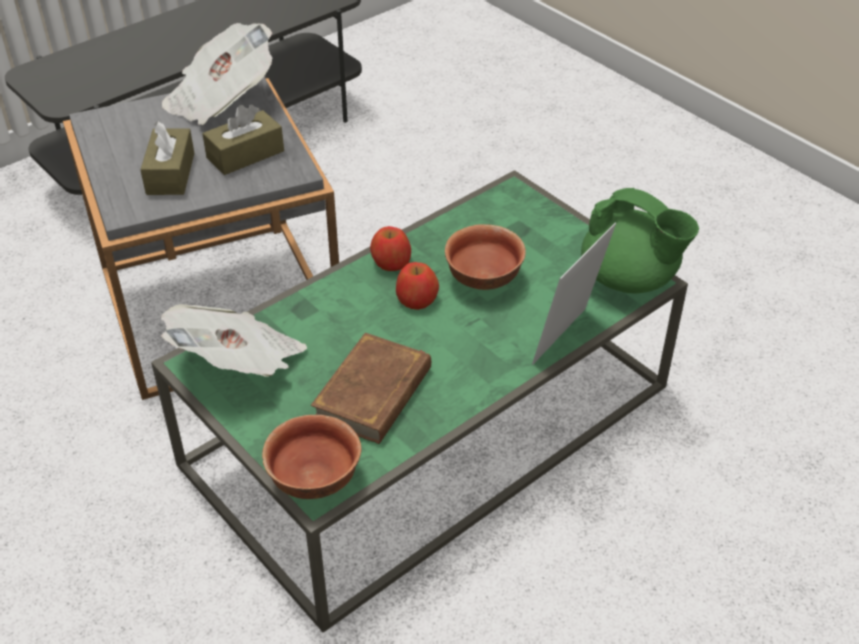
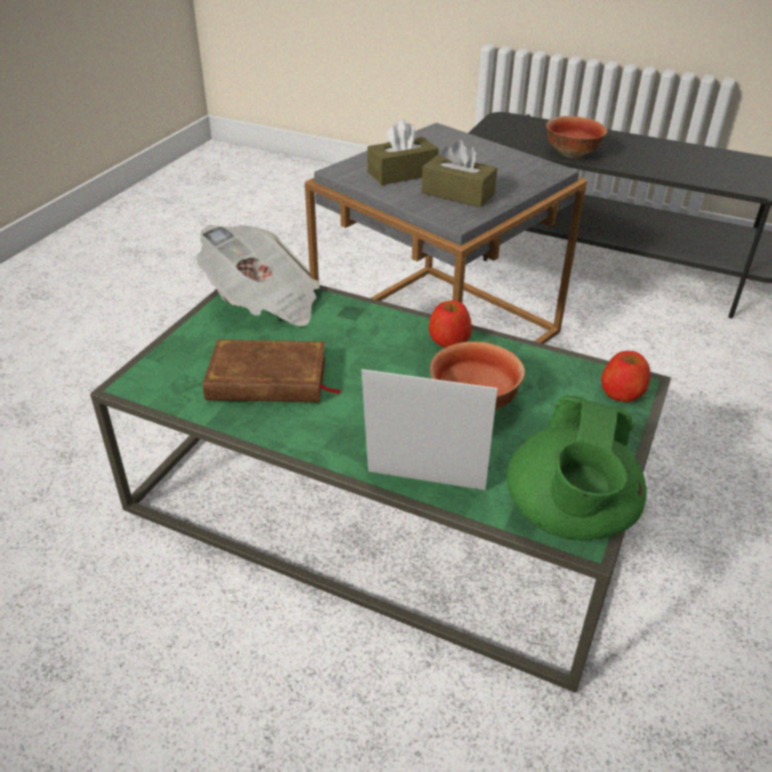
camera: 65 degrees right, 5 degrees down
(221, 100) = (519, 165): newspaper -> none
(314, 478) = (151, 376): bowl -> bowl (572, 153)
(416, 299) = (410, 368): apple -> apple (622, 392)

